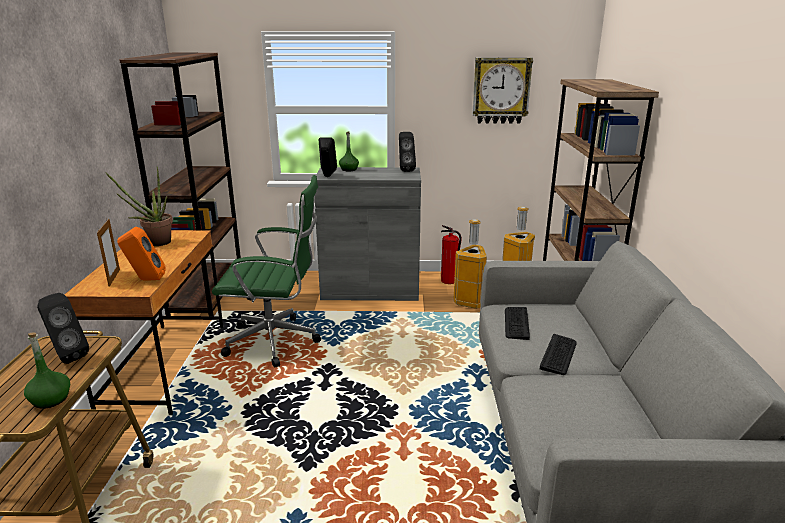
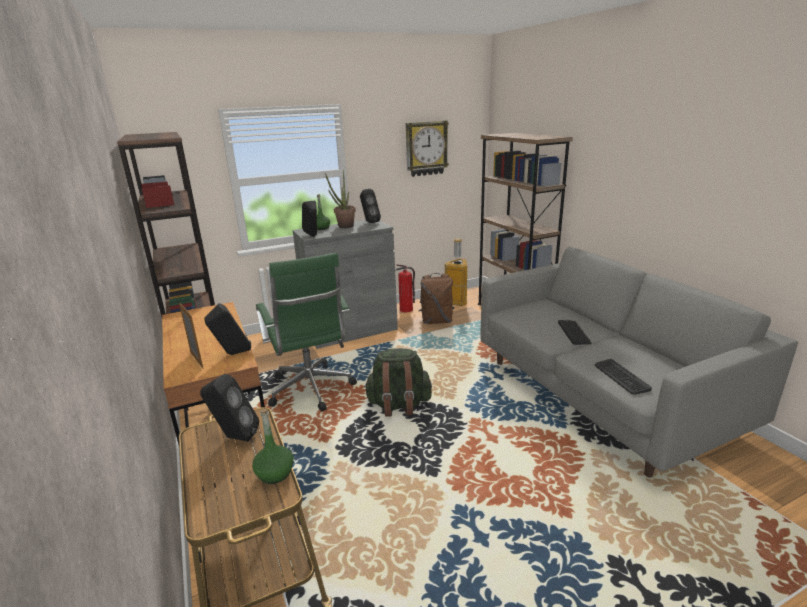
camera: 25 degrees left, 0 degrees up
(145, 280) = (232, 354): orange speaker -> black speaker
(154, 243) = (193, 323): potted plant -> potted plant (344, 227)
(276, 342) = (312, 391): green office chair -> green office chair turned 90 degrees clockwise
(342, 383) = (399, 405): none -> green backpack
(470, 302) = (436, 321): trash can -> brown backpack
(516, 323) = (526, 320): keyboard -> keyboard (621, 377)

